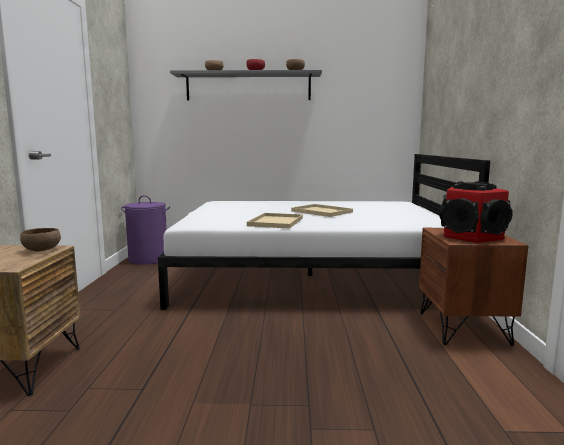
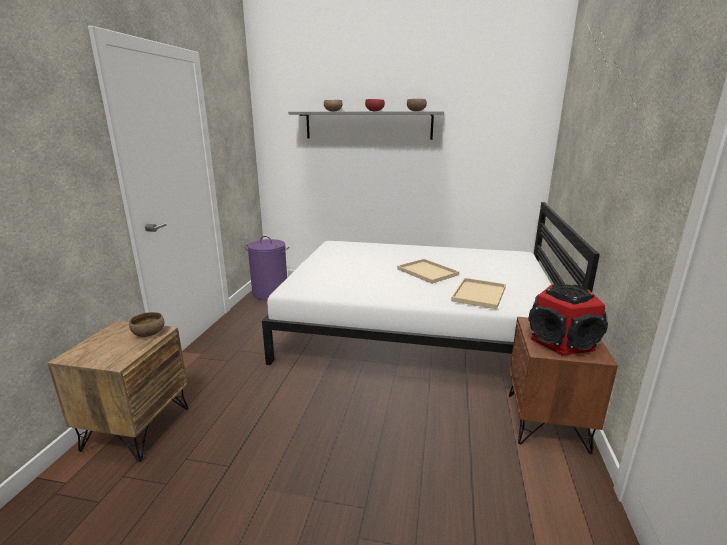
camera: 10 degrees right, 10 degrees up
(276, 222) = (375, 290): beige tray -> beige tray (479, 294)

